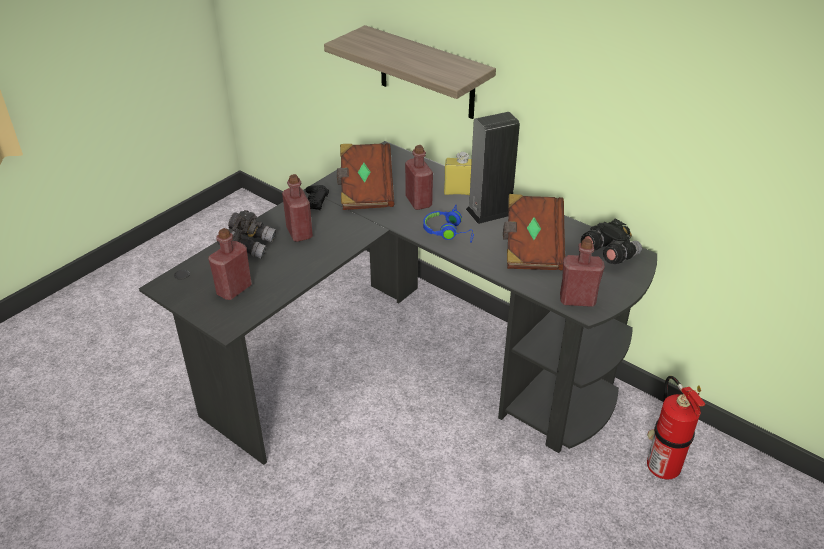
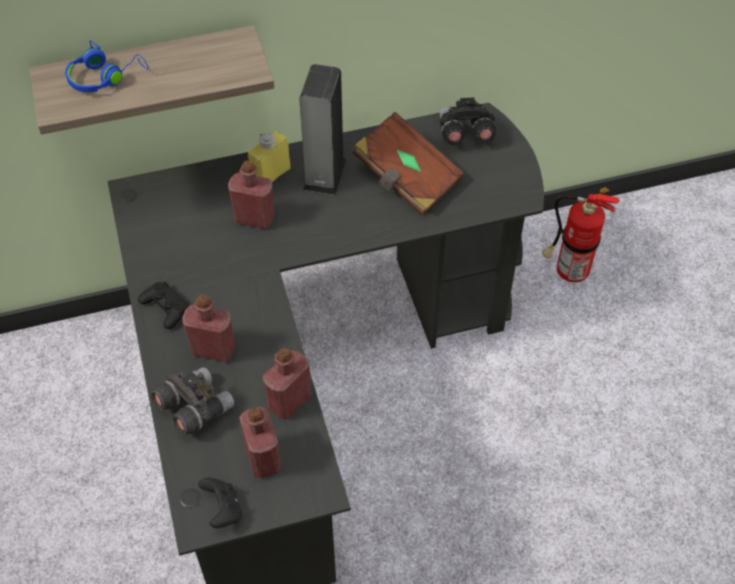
camera: 55 degrees left, 15 degrees up
(182, 291) = (223, 510): none -> black game controller
(365, 190) = (188, 251): brown book -> none
(449, 232) = (328, 225): blue headphones -> blue headphones (105, 77)
(577, 300) = (505, 195): red bottle -> red bottle (289, 401)

